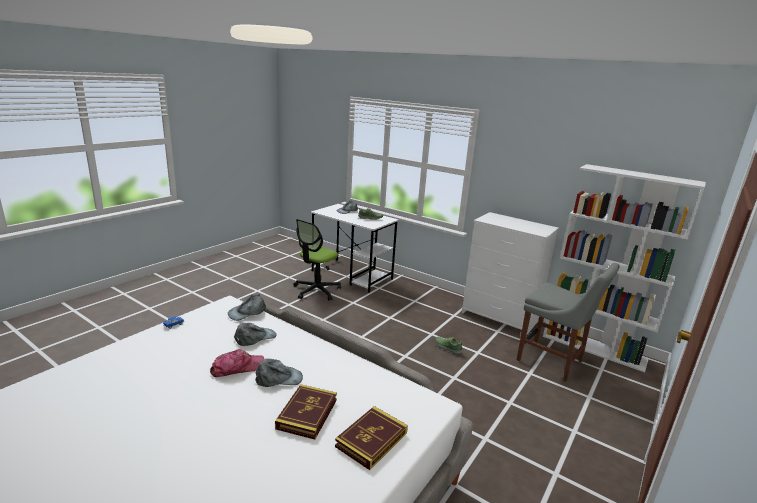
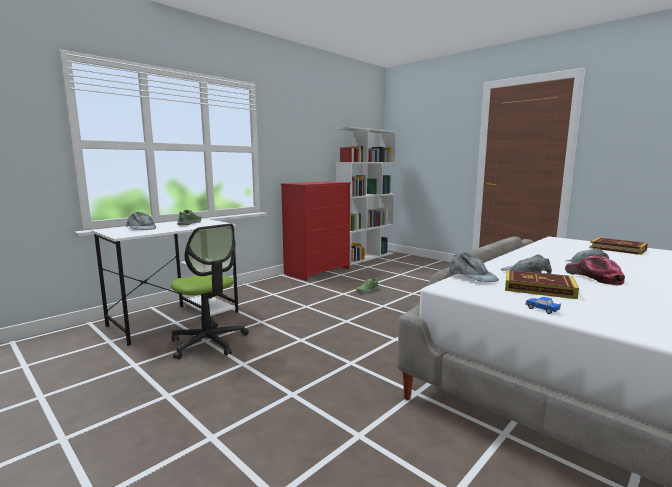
camera: 80 degrees left, 10 degrees down
(307, 414) = (619, 259): book -> book (538, 288)
(500, 317) = (317, 271): white dresser -> red dresser
(553, 362) = (385, 267): grey chair -> none

